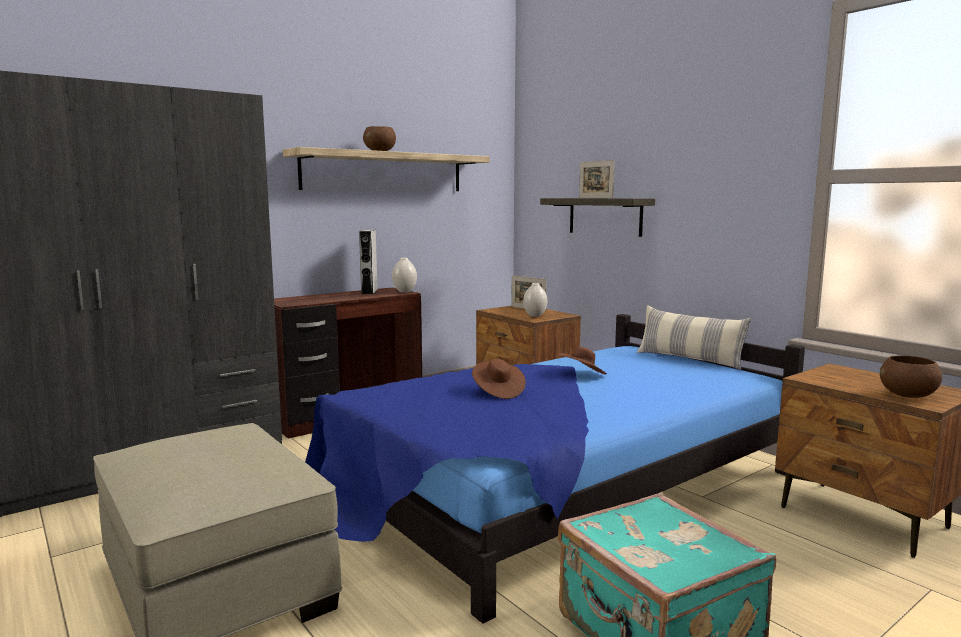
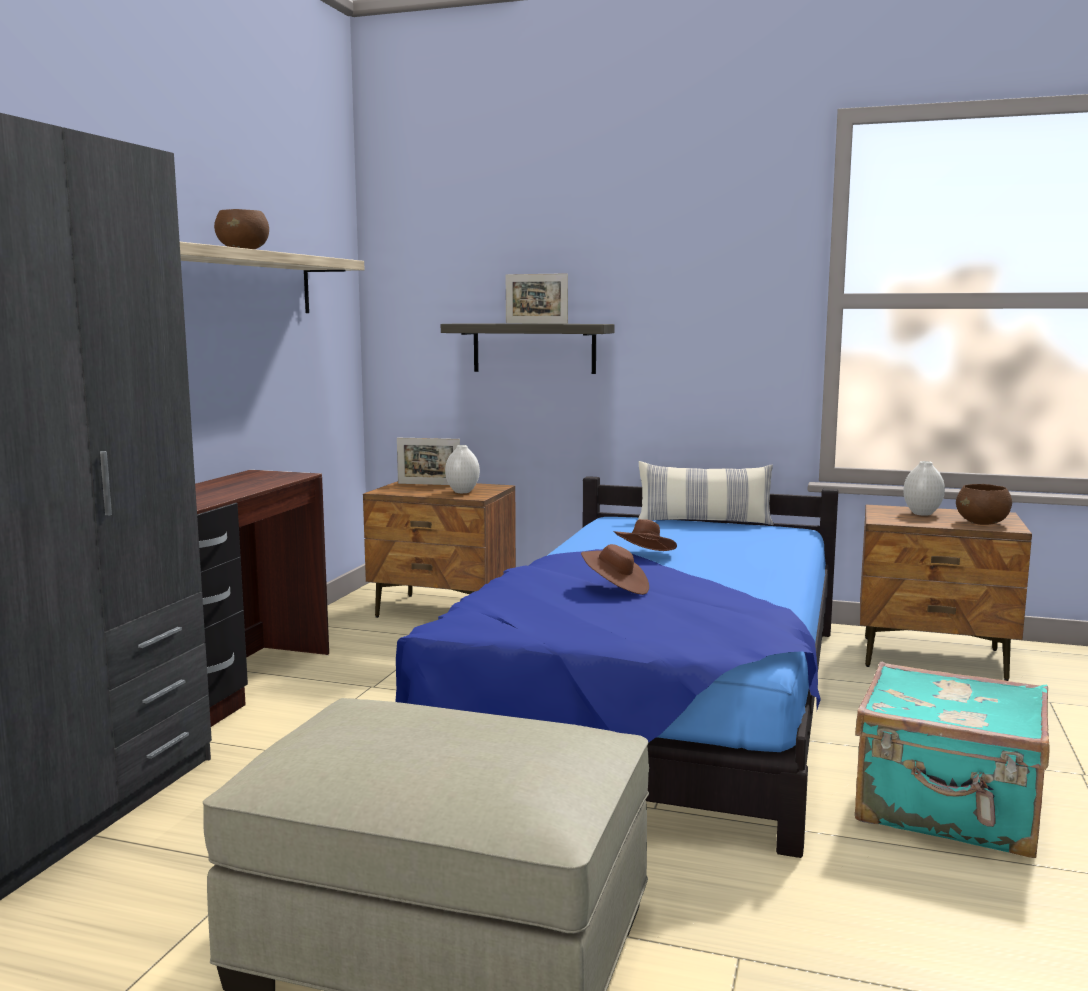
camera: 35 degrees left, 0 degrees up
(369, 292) = (239, 479): grey speaker -> none
(404, 291) = (293, 474): white vase -> white vase (921, 514)

